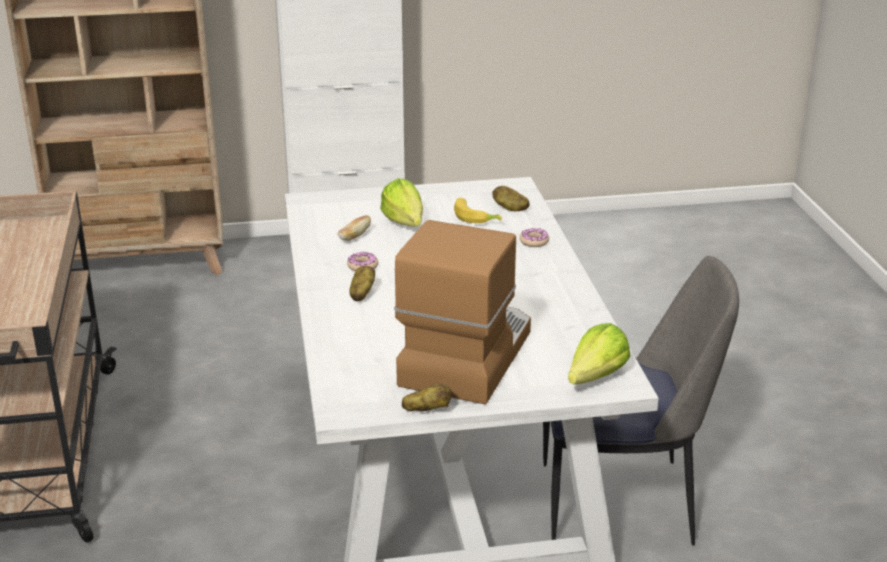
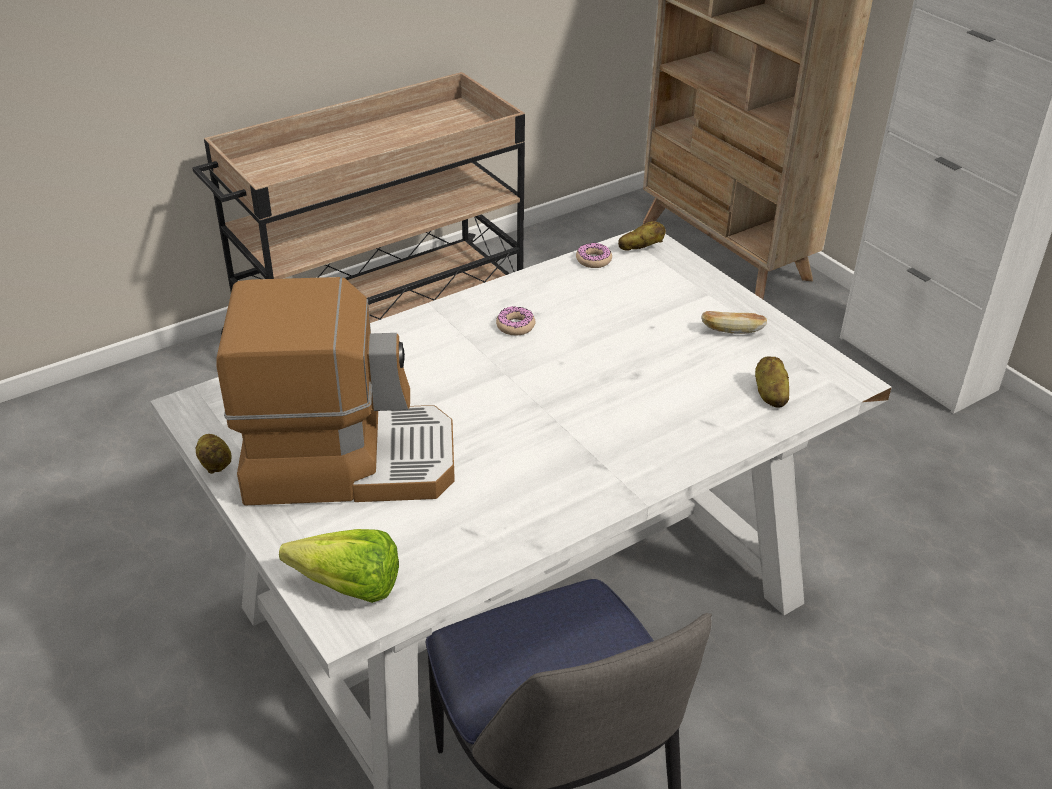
camera: 65 degrees right, 10 degrees up
(354, 236) = (584, 299): bread -> bread (732, 331)
(361, 294) = (450, 344): potato -> potato (640, 248)
(405, 226) = (642, 326): lettuce -> none
(476, 217) = (716, 373): banana -> none
(534, 241) = (689, 440): donut -> donut (593, 260)

